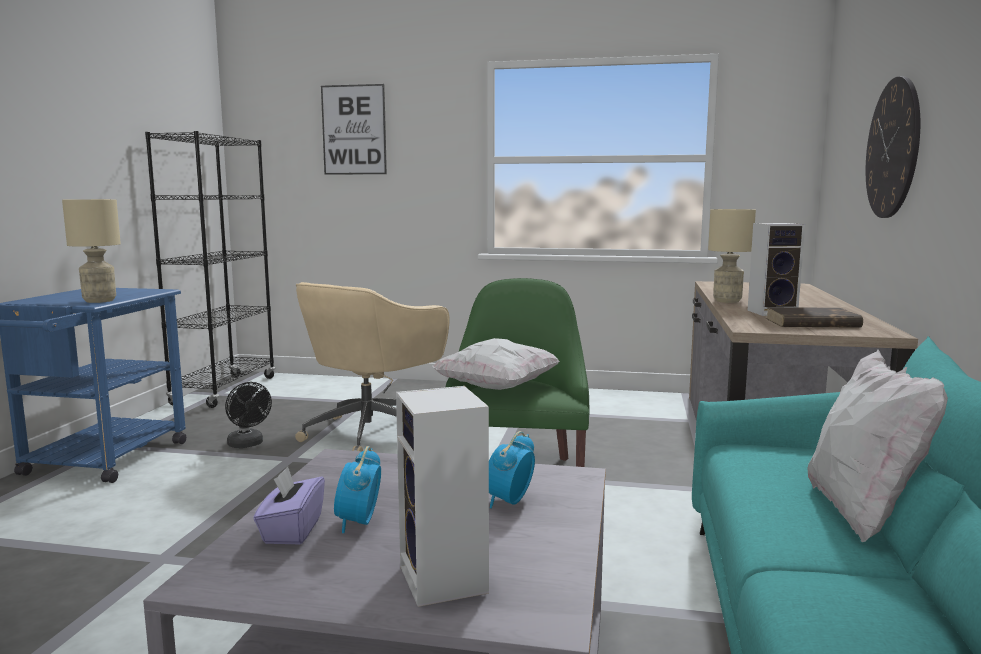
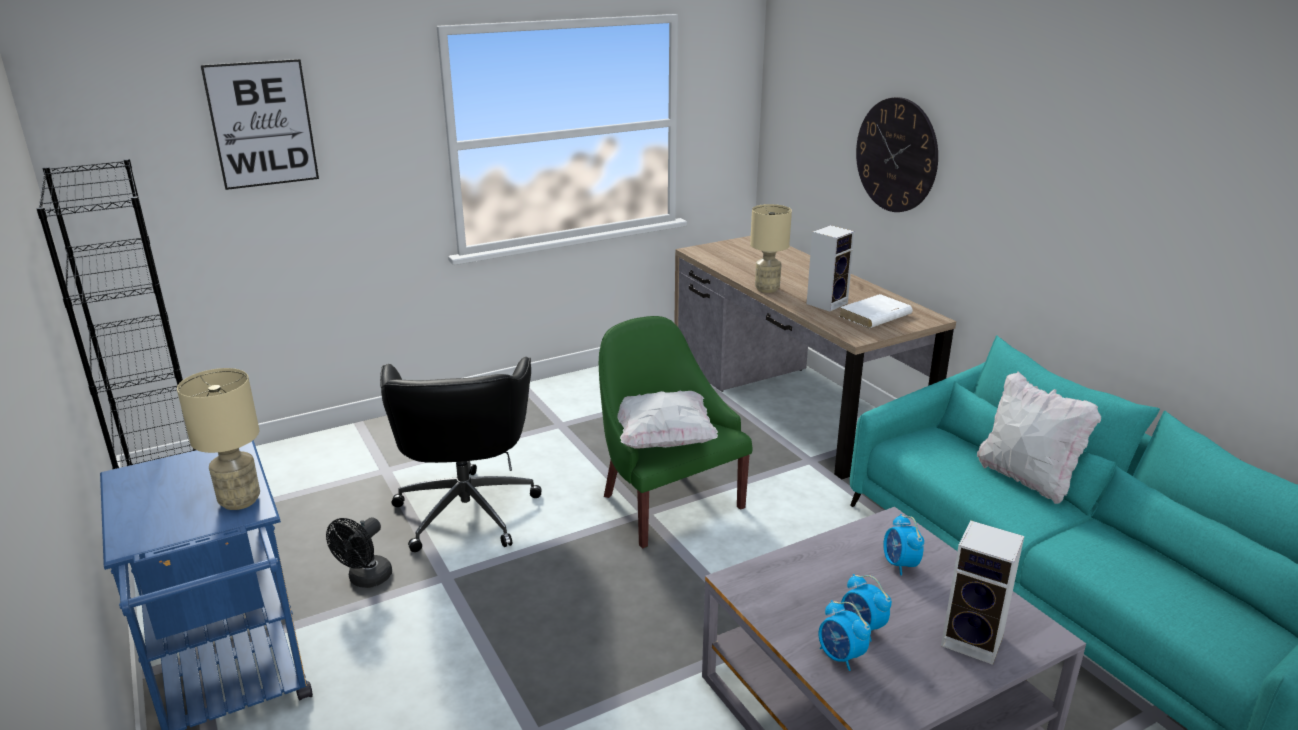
camera: 40 degrees left, 15 degrees up
(248, 444) = (366, 580): black fan -> black fan turned 105 degrees clockwise
(291, 530) = (840, 657): purple tissue box -> alarm clock
(371, 432) = (467, 509): beige office chair -> black office chair
(811, 323) = (874, 315): brown book -> white book

